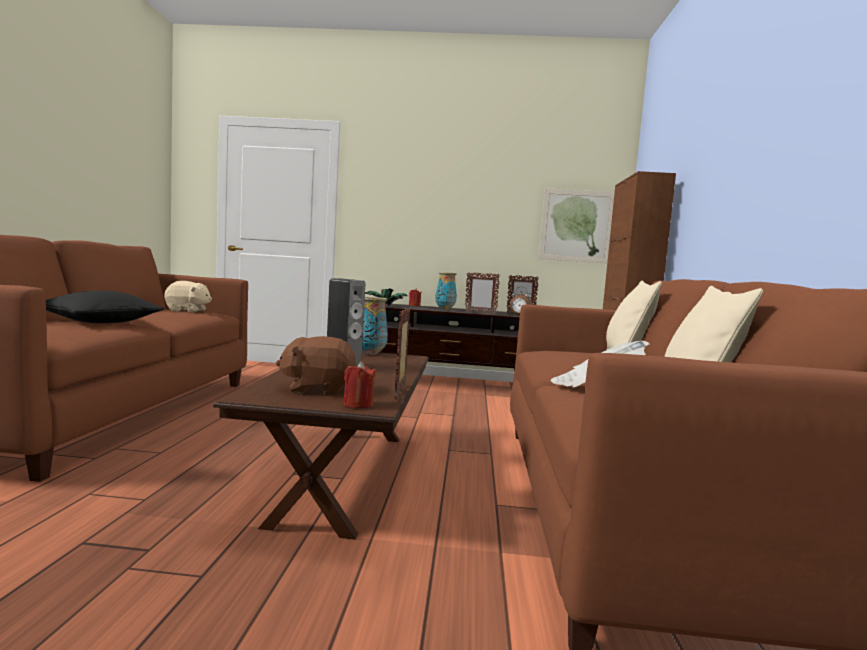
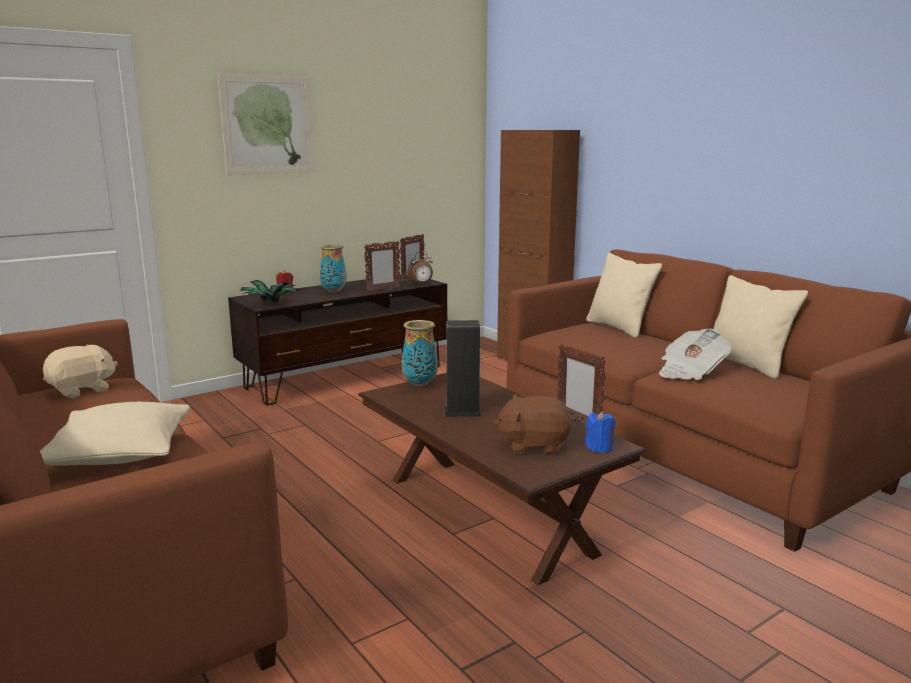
camera: 40 degrees left, 10 degrees up
(100, 321) = (119, 453): black pillow -> beige pillow
(318, 389) = (533, 445): brown plush toy -> brown plush toy turned 45 degrees clockwise
(358, 404) = (599, 447): red candle -> blue candle
(576, 226) = (440, 166): picture -> picture (268, 125)

